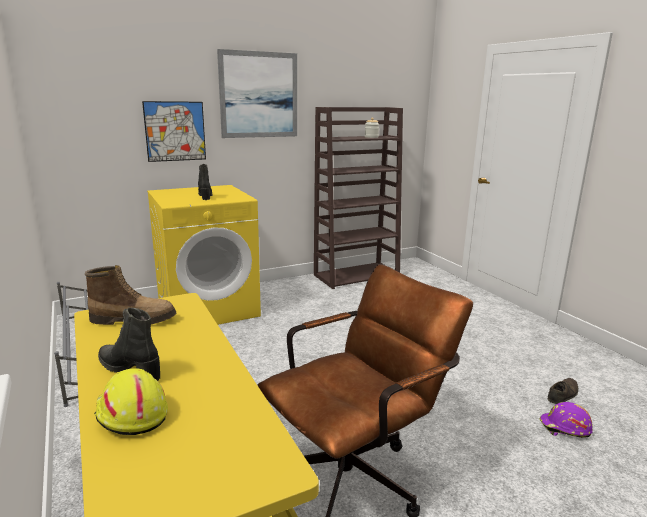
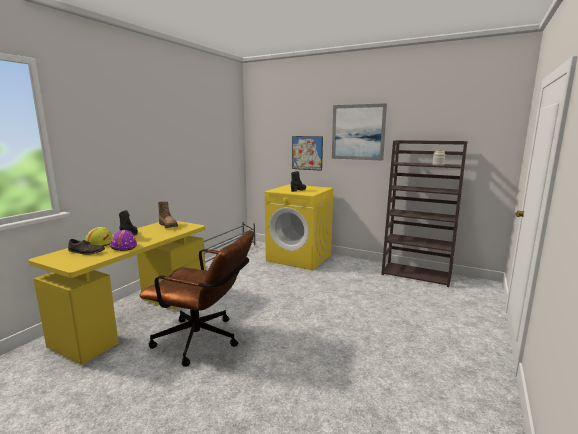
camera: 55 degrees right, 5 degrees down
(562, 394) = (380, 401): brown shoe -> brown shoe (86, 252)
(564, 428) = (330, 409): purple hard hat -> purple hard hat (123, 247)

